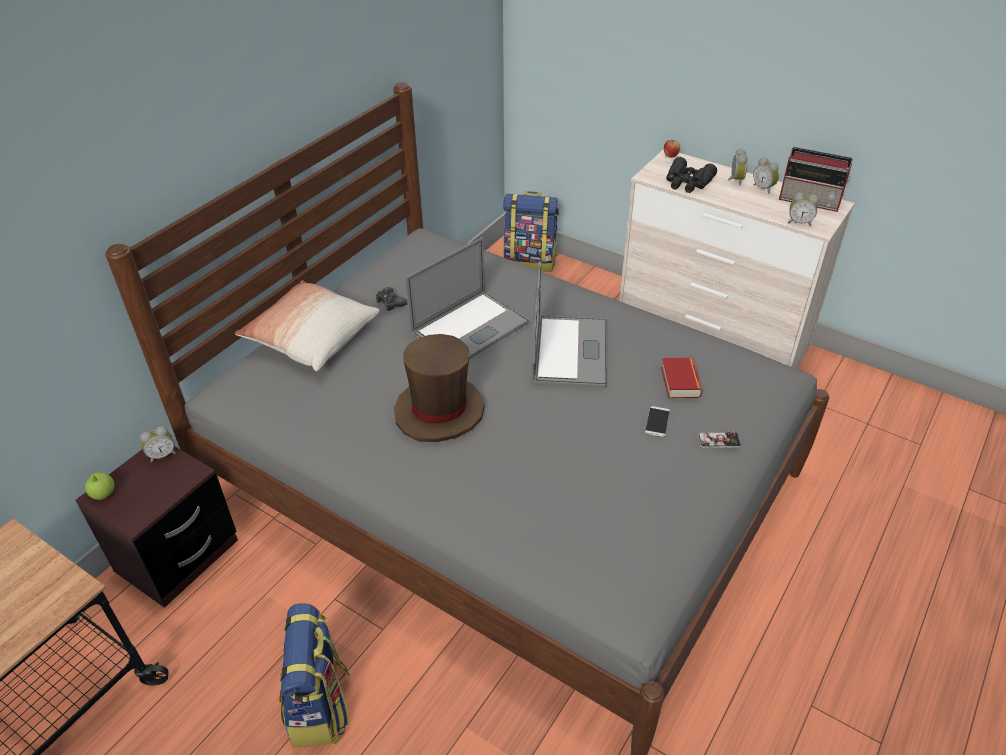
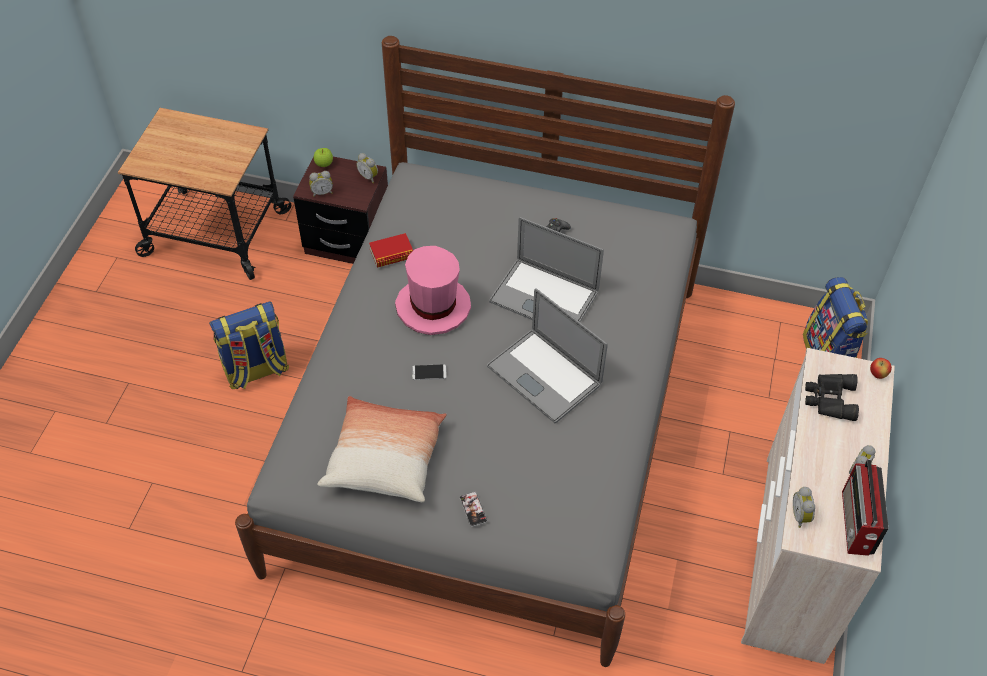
camera: 70 degrees right, 10 degrees up
(311, 338) = (488, 200): pillow -> pillow (385, 459)
(439, 411) = (433, 307): brown hat -> pink hat
(569, 351) = (544, 375): laptop -> laptop turned 60 degrees clockwise
(657, 422) = (478, 458): phone -> phone (429, 372)
(680, 382) = (538, 468): book -> book (392, 254)
(735, 180) = (860, 443): alarm clock -> alarm clock (322, 192)

